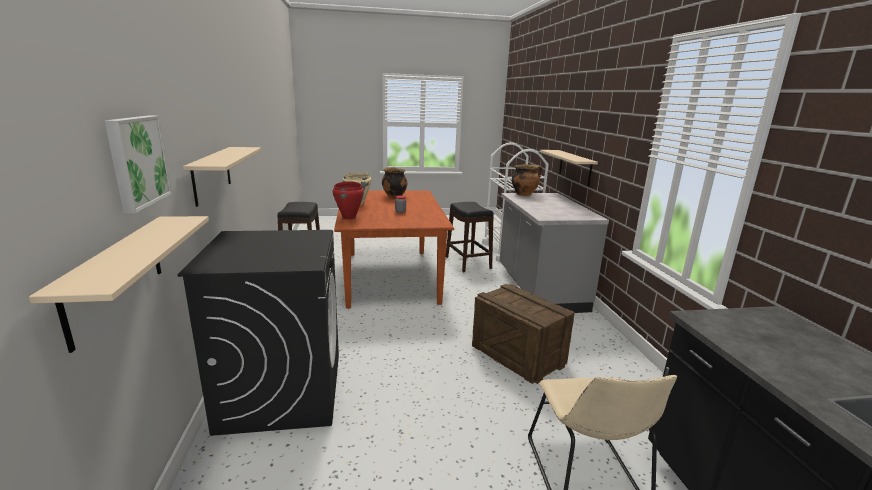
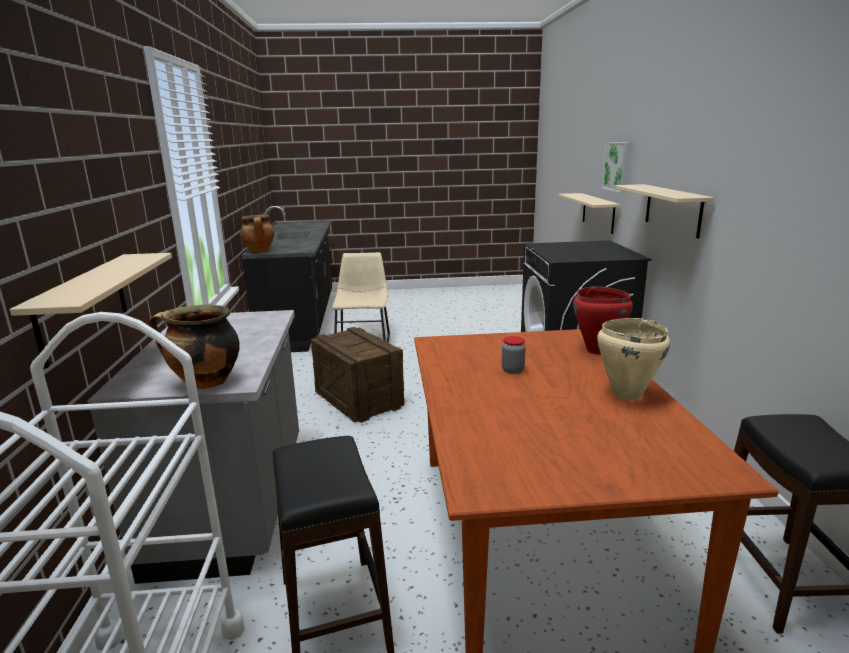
camera: 175 degrees left, 0 degrees up
(394, 196) = (562, 444): cooking pot -> cooking pot (259, 251)

